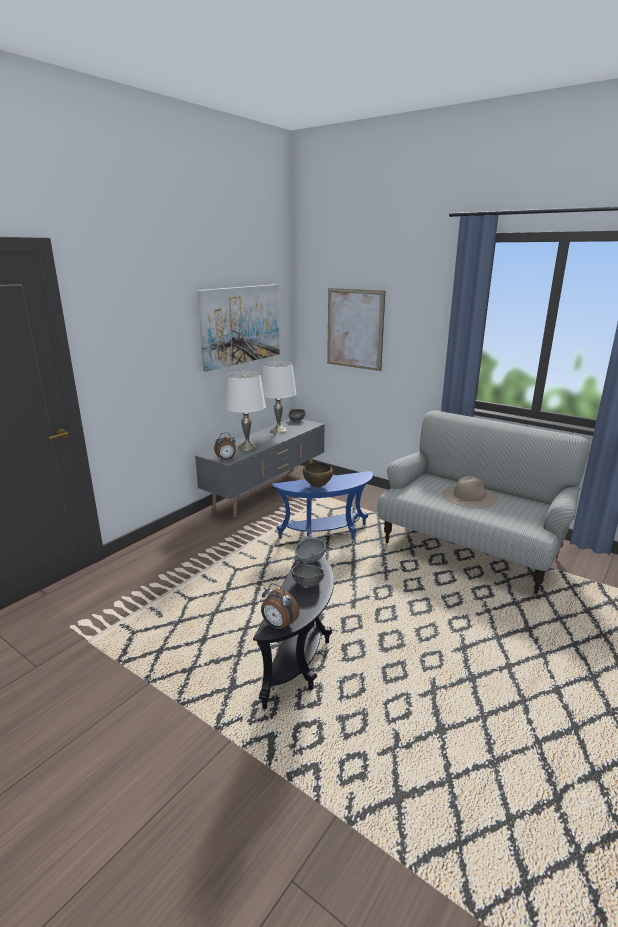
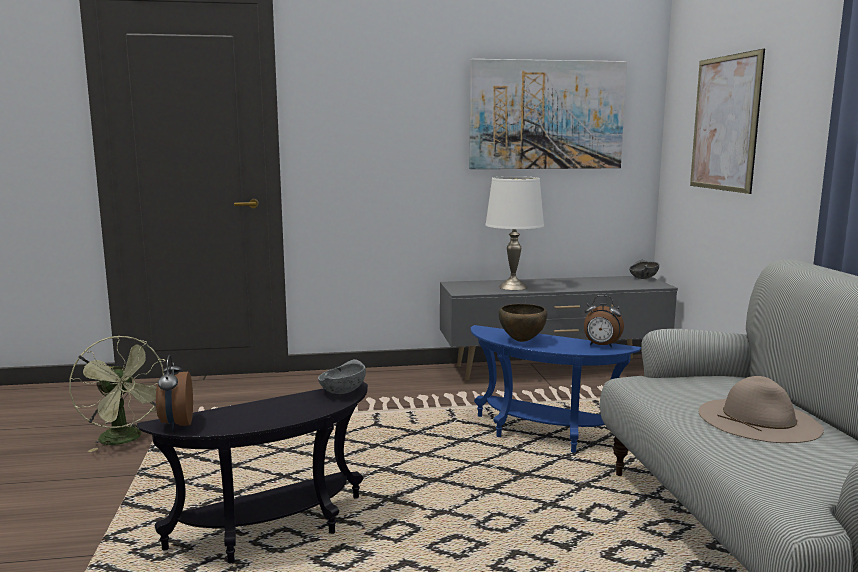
camera: 45 degrees right, 10 degrees down
(85, 668) = (125, 440): none -> green fan
(226, 459) = (461, 291): alarm clock -> alarm clock (601, 346)
(279, 431) = (591, 282): white table lamp -> none
(308, 583) = (288, 408): grey bowl -> none

